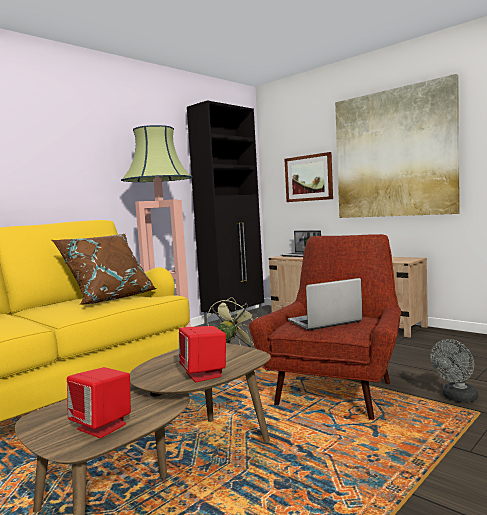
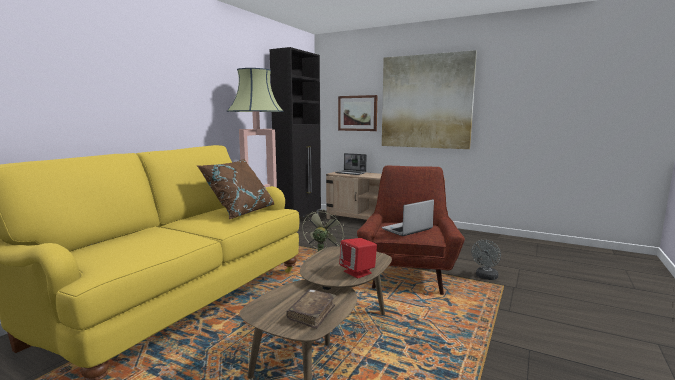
camera: 15 degrees left, 5 degrees up
(103, 426) = (312, 314): red speaker -> brown book

